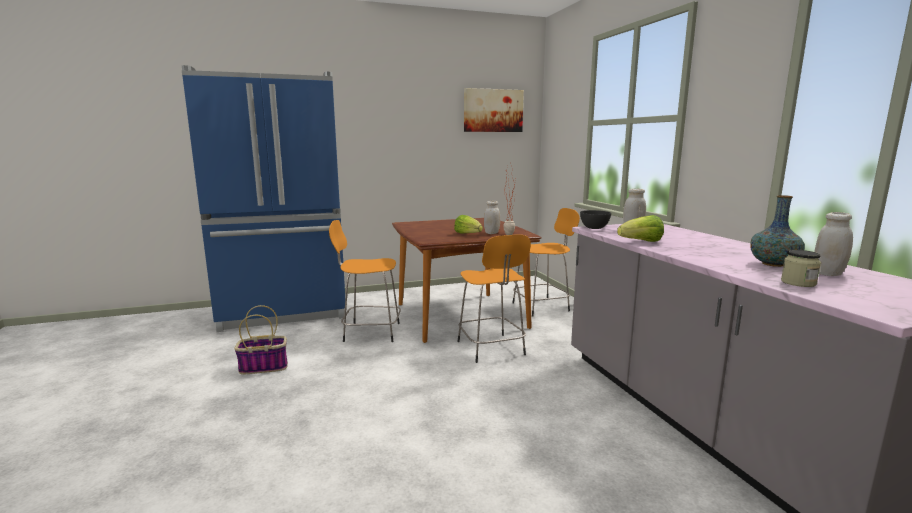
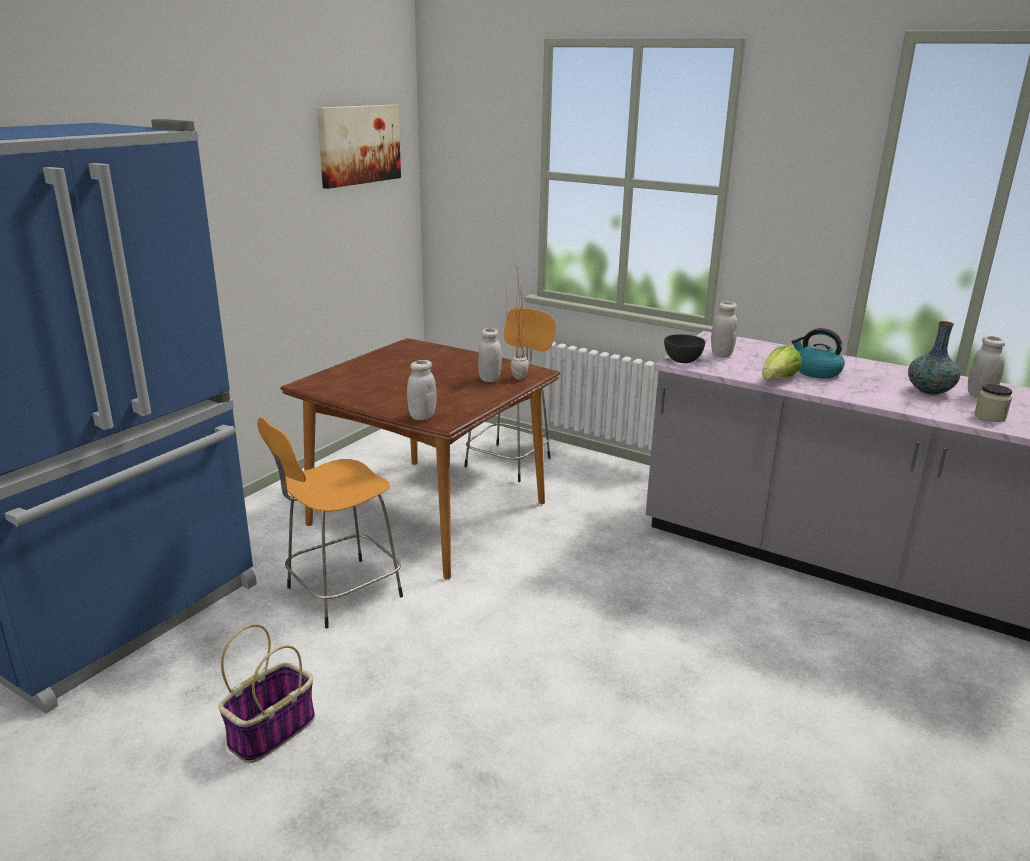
camera: 40 degrees left, 10 degrees up
(422, 238) = (422, 416): none -> white jar
(467, 234) = (464, 390): lettuce -> none
(491, 349) = (543, 554): orange stool -> none
(688, 243) = (816, 372): none -> kettle

